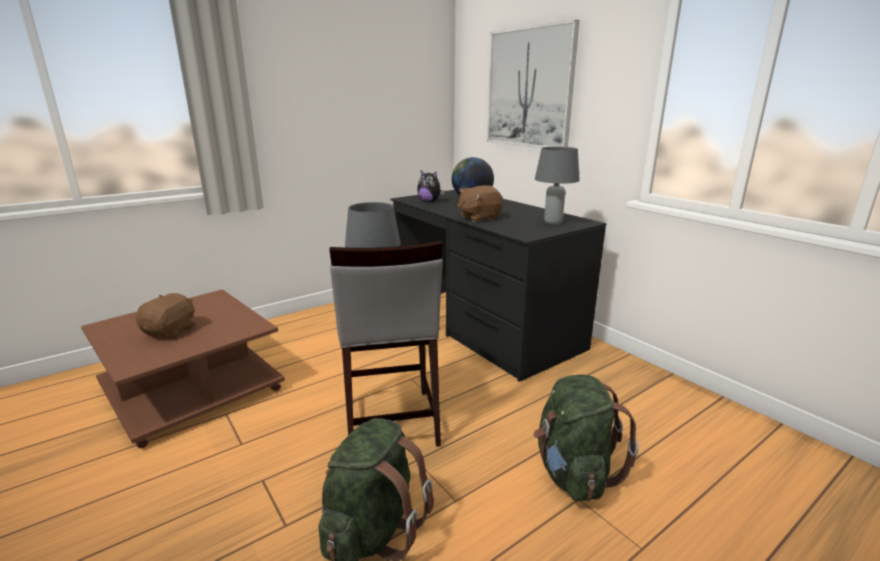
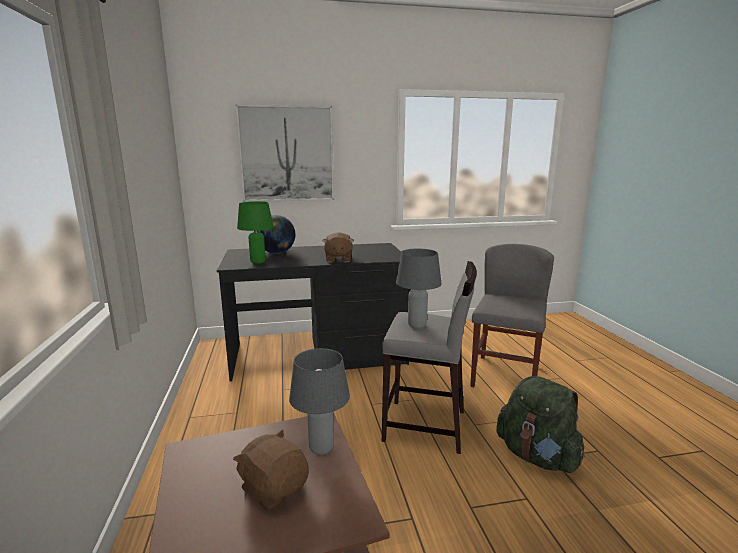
camera: 65 degrees left, 5 degrees down
(429, 201) = (258, 262): plush toy -> green table lamp
(552, 222) = (376, 249): grey table lamp -> grey table lamp (320, 448)
(573, 473) = (505, 376): green backpack -> grey chair

